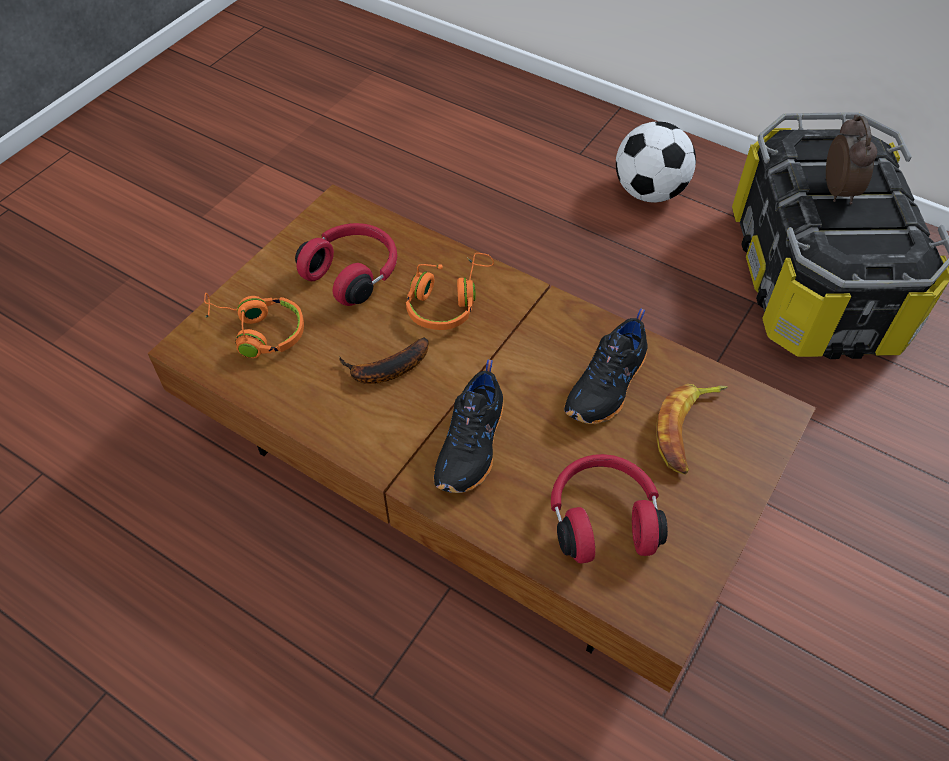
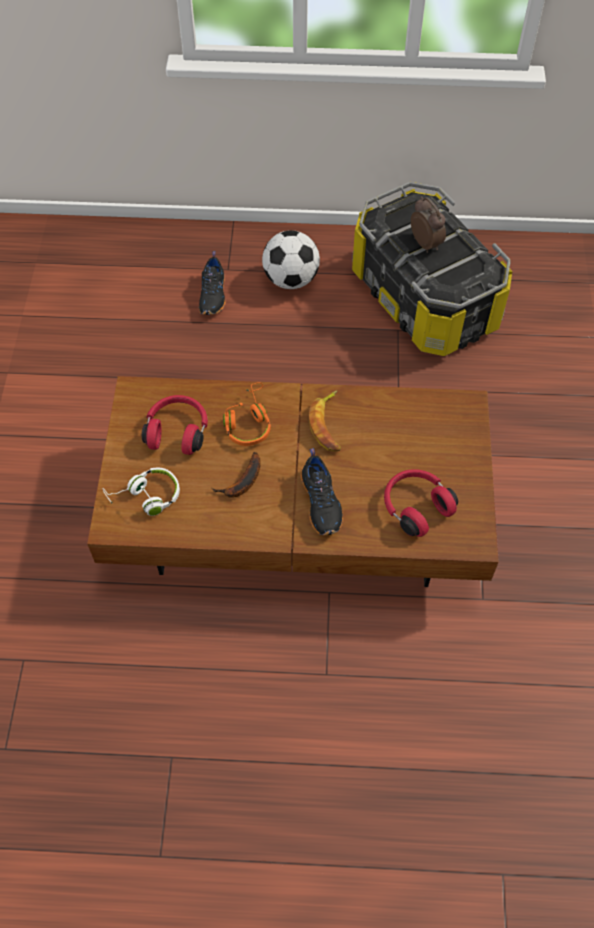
camera: 30 degrees left, 5 degrees up
(257, 332) = (146, 497): orange headphones -> white headphones
(608, 386) = (373, 431): black shoe -> black shoe (213, 295)
(687, 430) = (430, 436): banana -> banana (328, 425)

